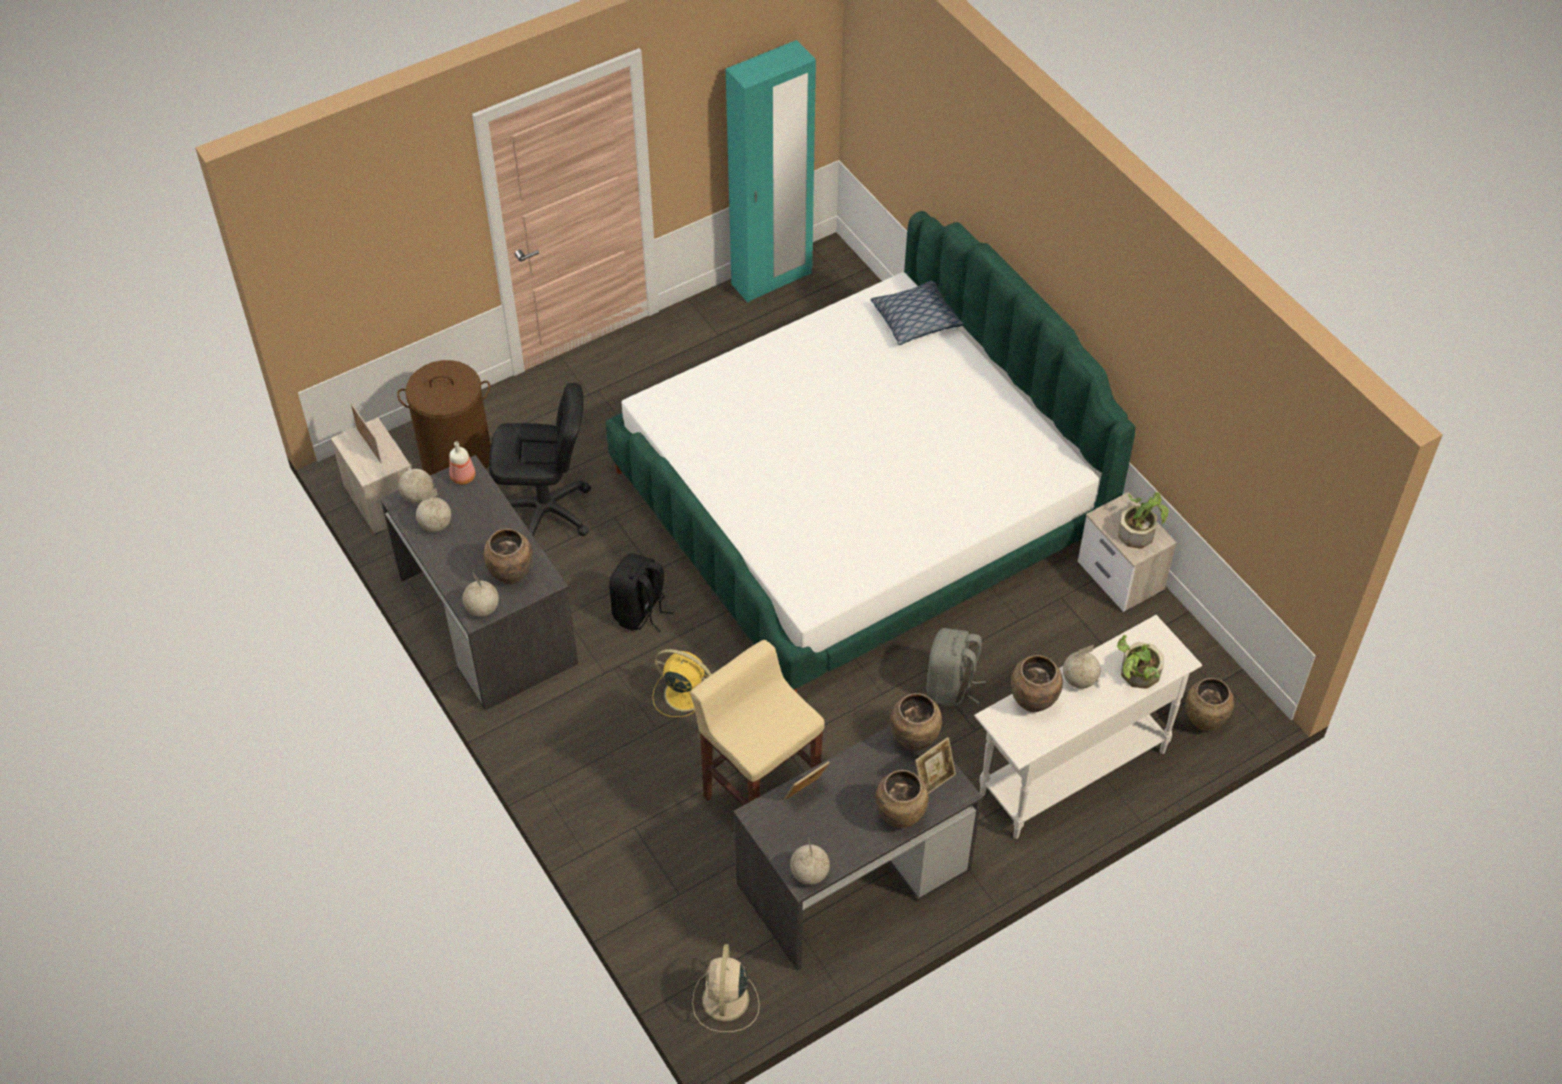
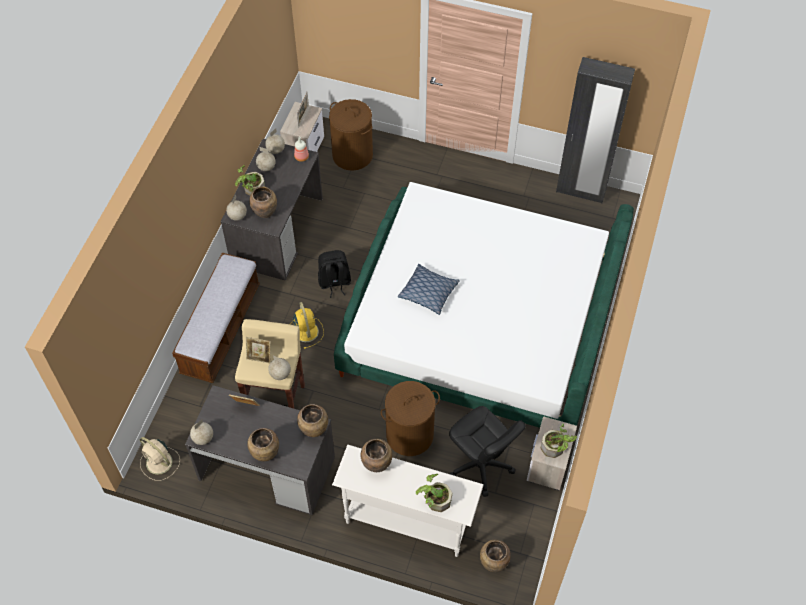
camera: 50 degrees right, 5 degrees up
(453, 565) = (251, 189): none -> potted plant
(546, 512) = (355, 208): black office chair -> black office chair (480, 465)
(580, 789) = (221, 329): none -> bench
(725, 1001) = (160, 463): beige fan -> beige fan turned 105 degrees counterclockwise
(772, 279) = (581, 191): turquoise wardrobe -> black wardrobe
(915, 319) = (582, 257): pillow -> pillow (428, 292)
(934, 780) = (298, 453): picture frame -> picture frame (259, 357)
(951, 686) = (409, 435): grey backpack -> brown laundry basket
(1080, 680) = (409, 476): globe -> globe (280, 374)

